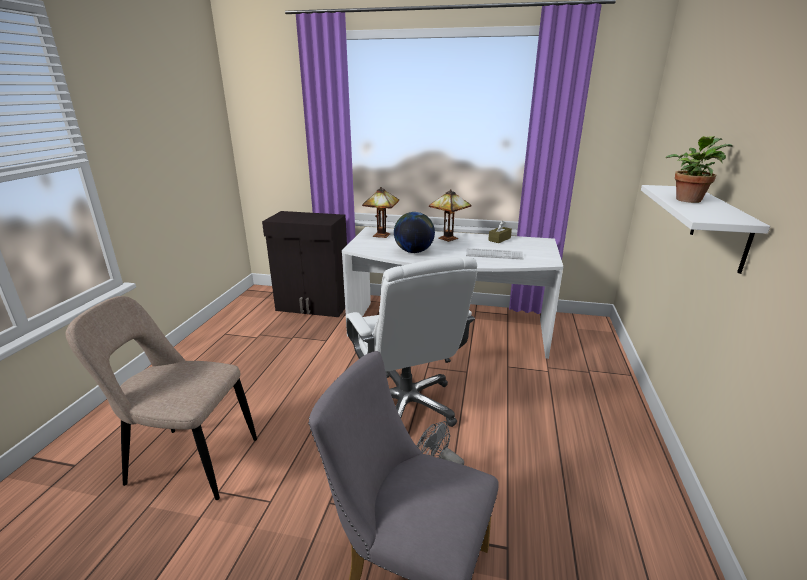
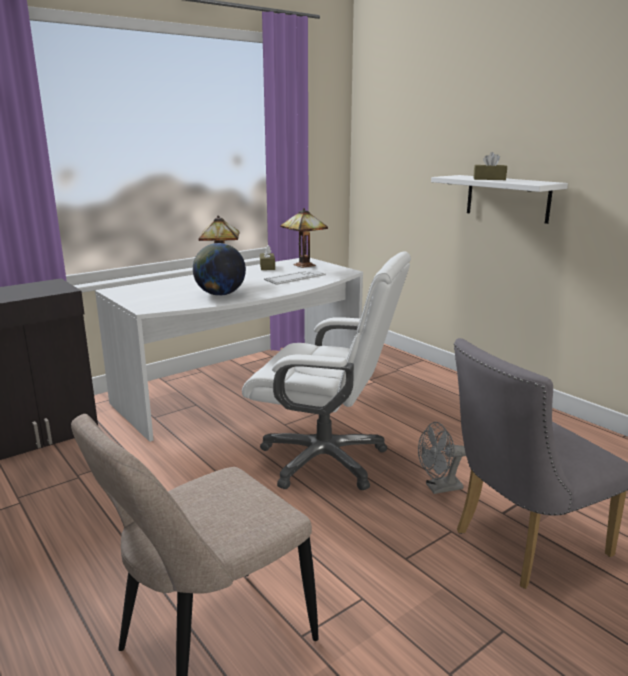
camera: 50 degrees left, 5 degrees down
(381, 235) = (140, 291): table lamp -> table lamp (302, 265)
(688, 199) = (489, 179): potted plant -> brown tissue box

